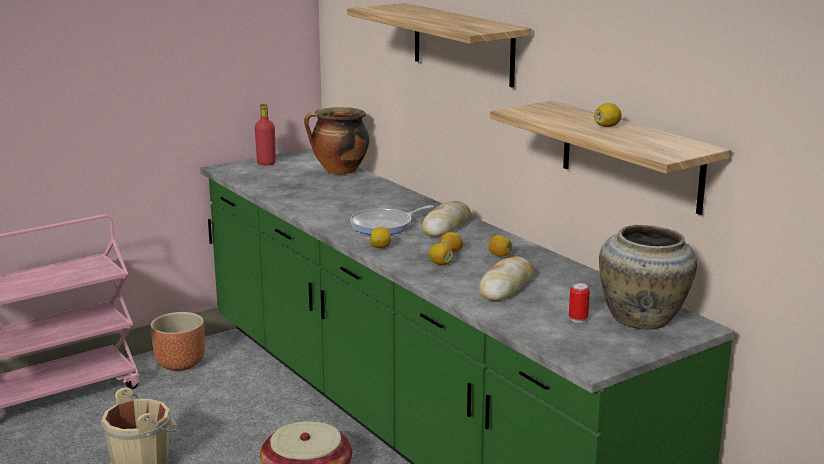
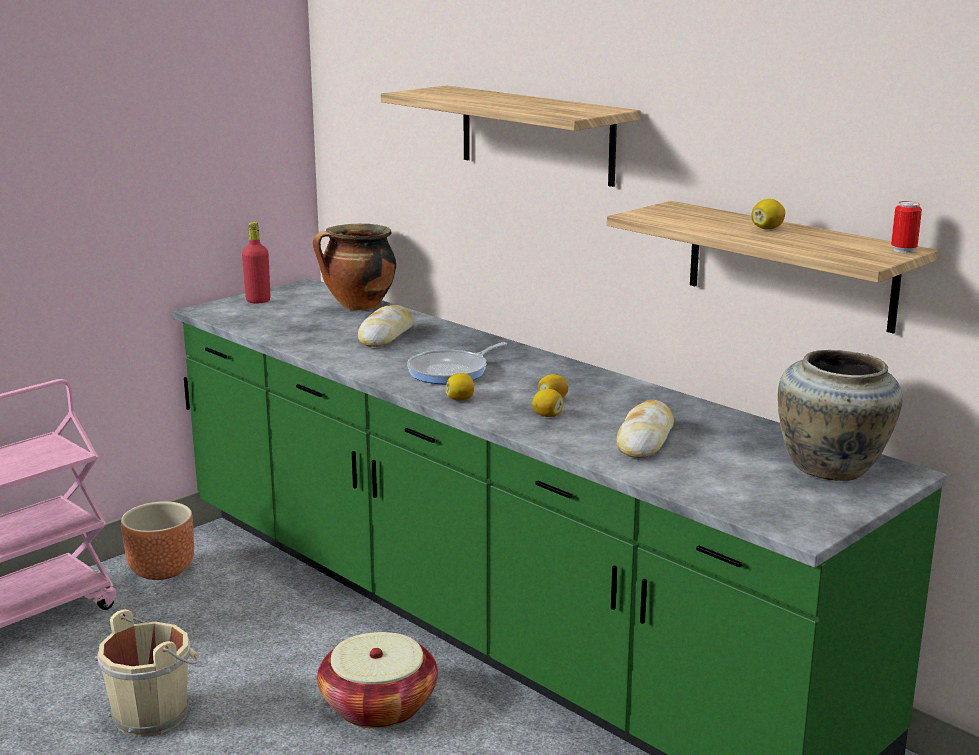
camera: 10 degrees left, 0 degrees up
(447, 226) = (531, 368): bread -> bread (386, 335)
(499, 255) = (615, 400): lemon -> none
(578, 319) = (755, 474): can -> can (903, 250)

